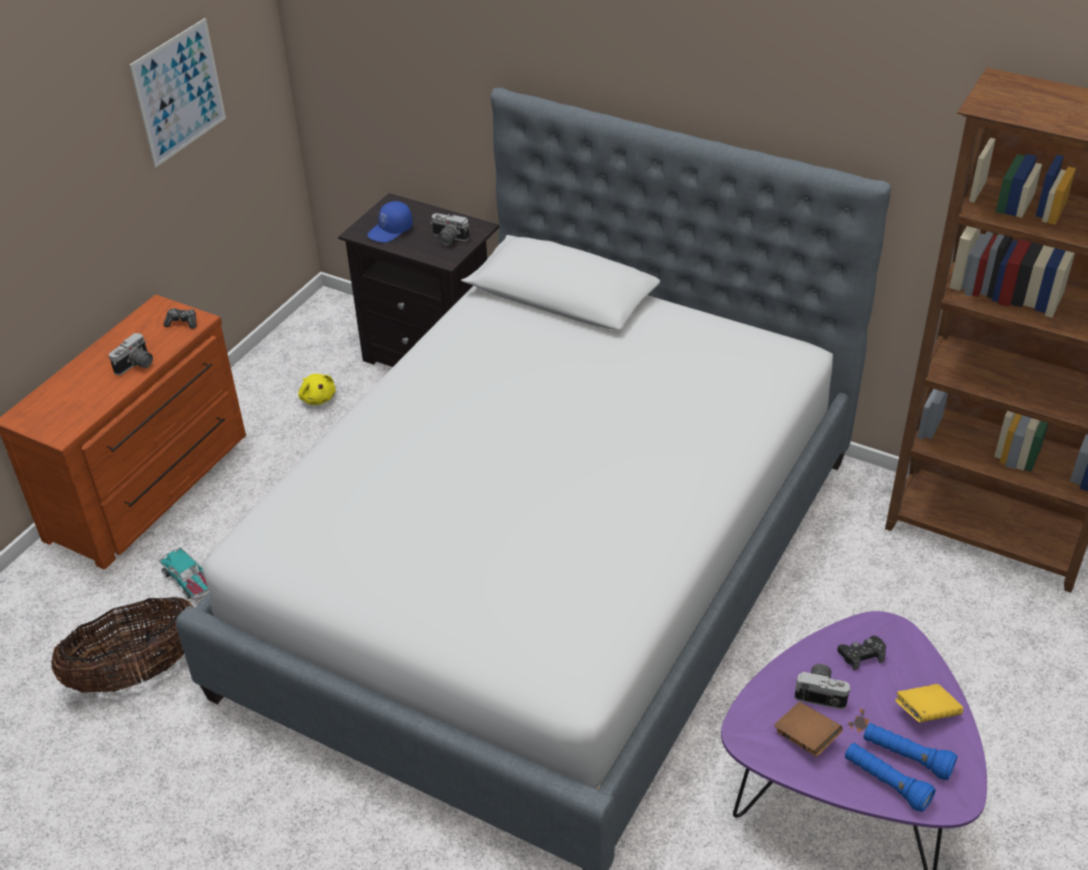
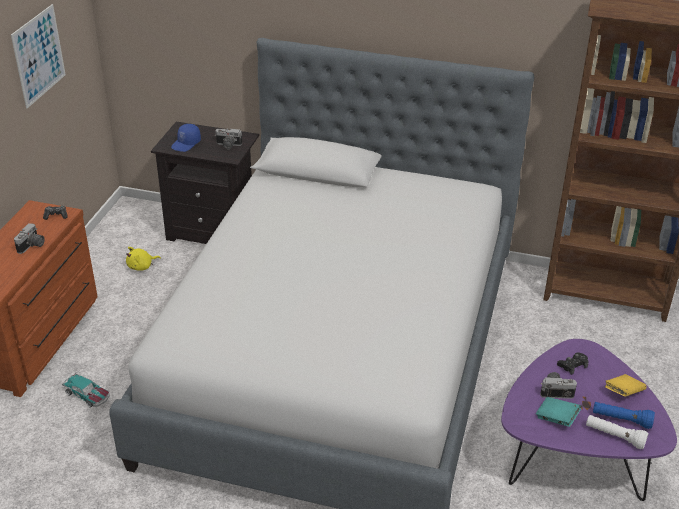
camera: 15 degrees left, 5 degrees down
(138, 673) = (68, 461): basket -> none
(318, 398) = (141, 266): yellow plush toy -> yellow plush toy turned 105 degrees clockwise
(806, 738) = (556, 418): brown book -> turquoise book
(886, 783) = (614, 437): blue flashlight -> white flashlight

